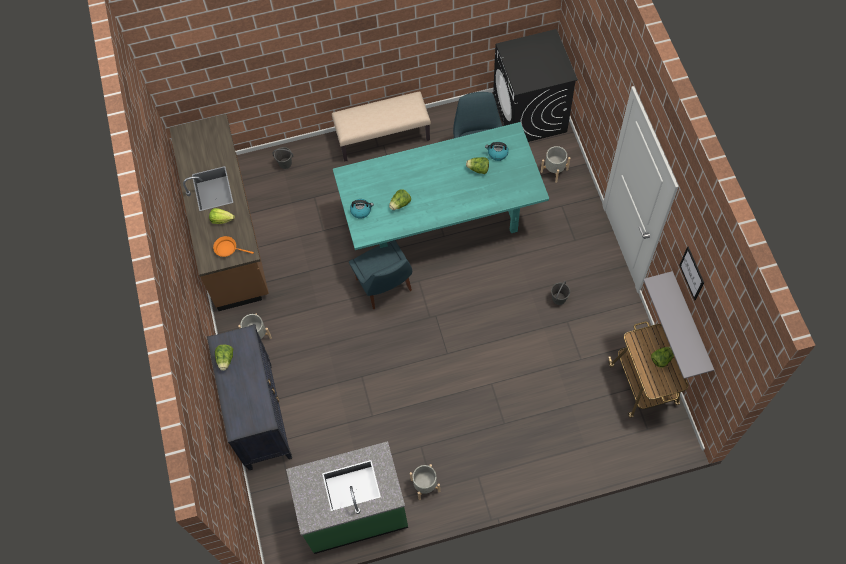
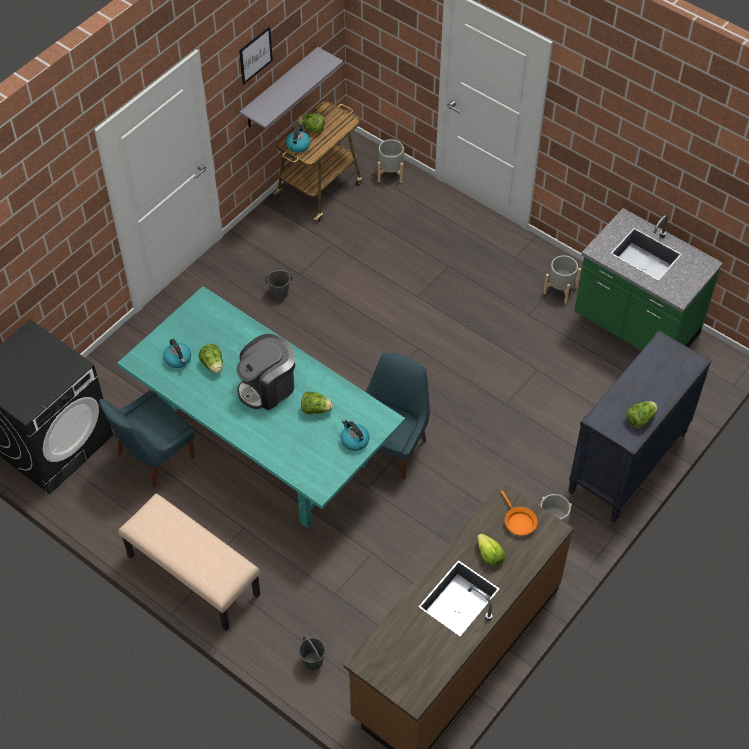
camera: 130 degrees left, 10 degrees down
(437, 188) = (267, 387): none -> coffee machine
(554, 170) = (119, 377): grey planter -> grey planter (390, 173)
(650, 338) = (298, 145): none -> kettle

